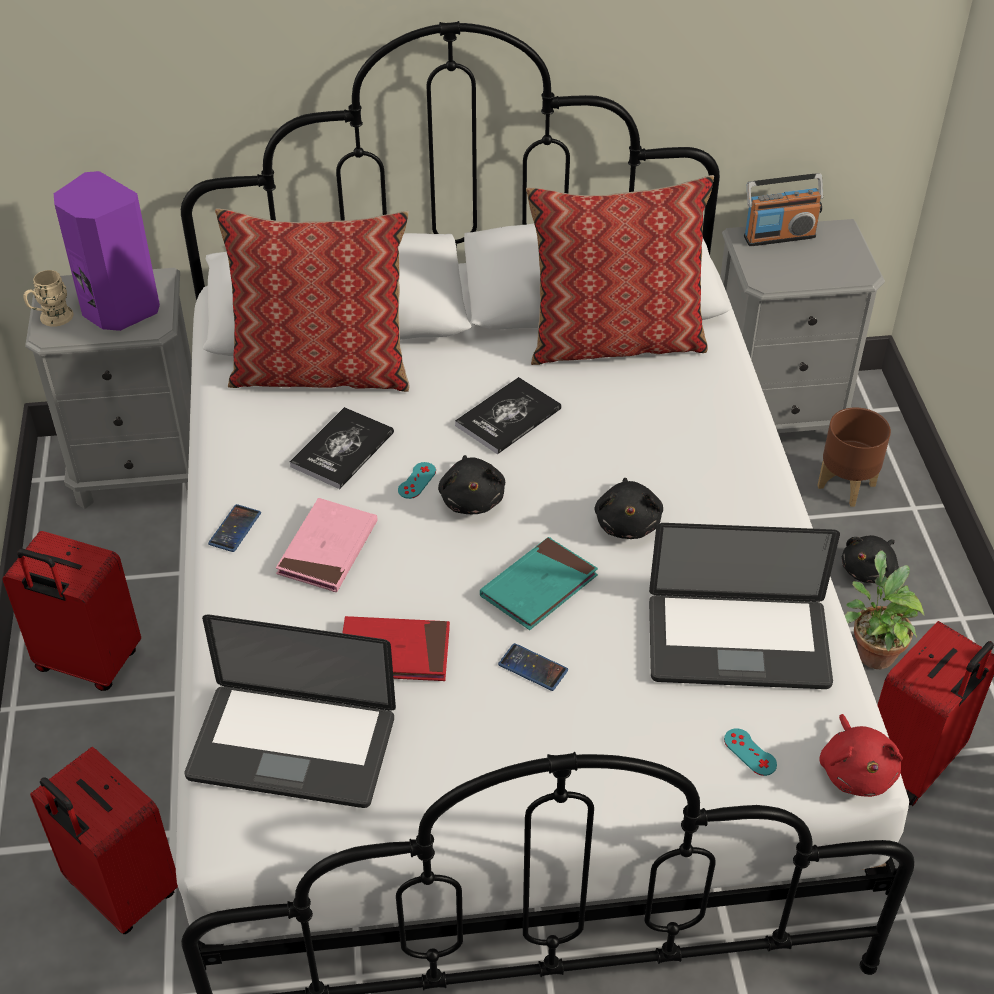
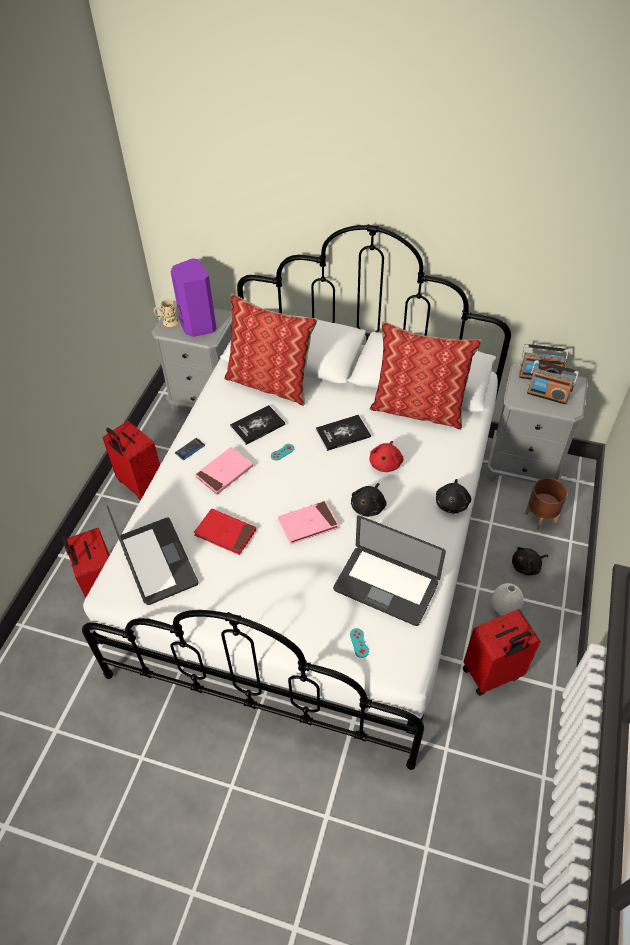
camera: 25 degrees right, 5 degrees up
(292, 747) = (158, 561): laptop -> laptop turned 150 degrees counterclockwise
(472, 499) = (302, 469): black plush toy -> black plush toy (452, 503)
(533, 667) = (282, 563): phone -> none
(539, 587) = (308, 524): turquoise book -> pink book
(810, 261) = (547, 395): none -> radio
(856, 771) = (405, 672): red plush toy -> red plush toy (386, 463)
(872, 651) = (504, 609): potted plant -> white vase

